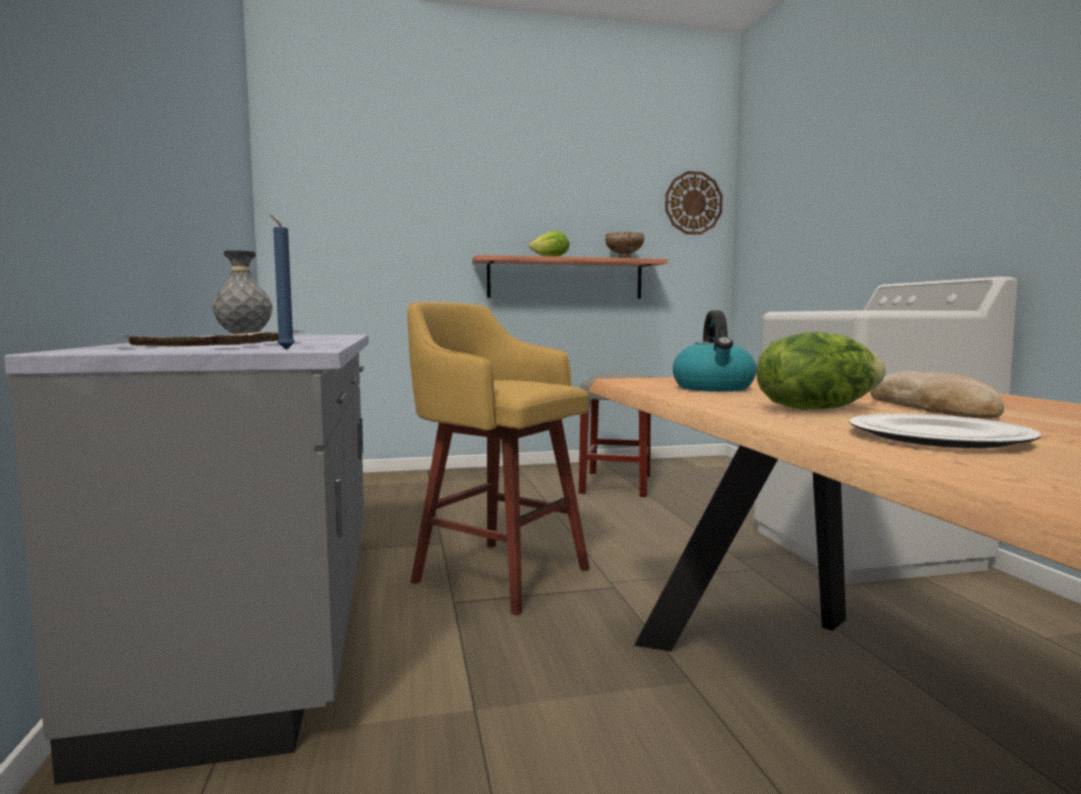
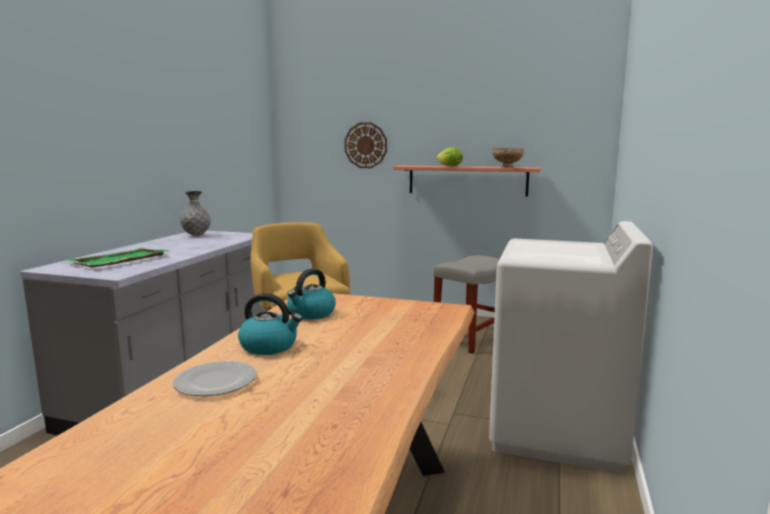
camera: 30 degrees right, 5 degrees up
(217, 344) = (119, 260): beige tray -> green tray
(284, 349) = (107, 275): blue candle -> none
(693, 203) = (579, 118): wall clock -> wall clock (365, 145)
(816, 409) = (269, 346): lettuce -> kettle
(933, 407) = (329, 357): bread -> none

